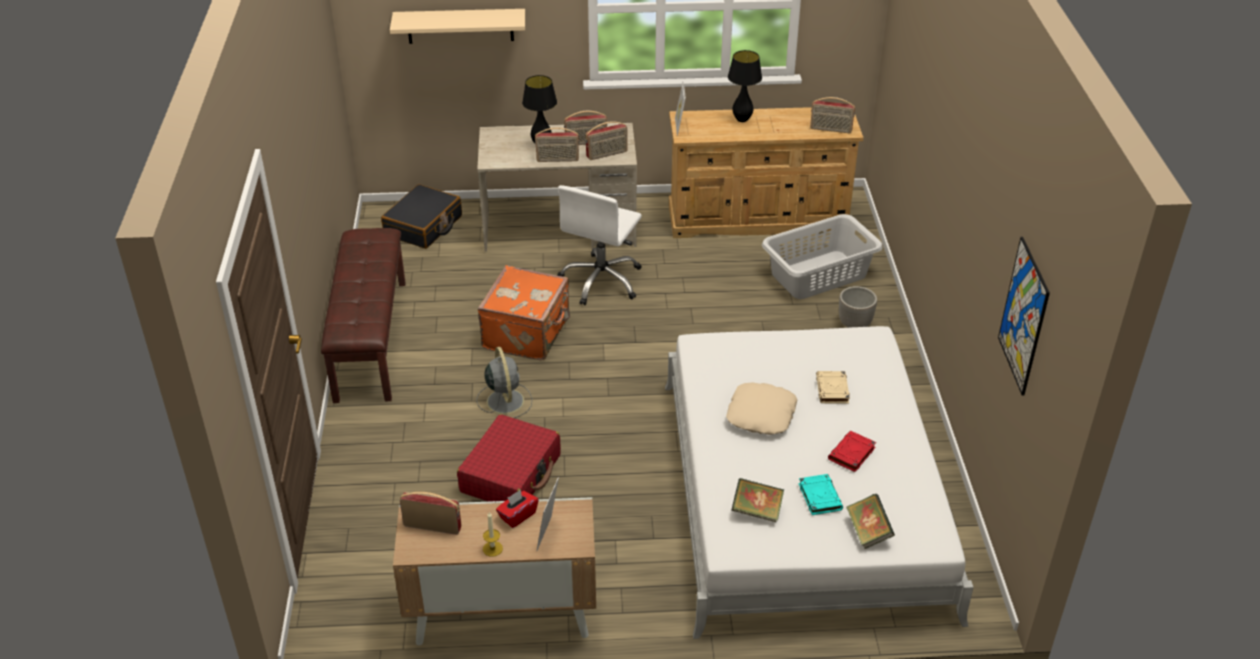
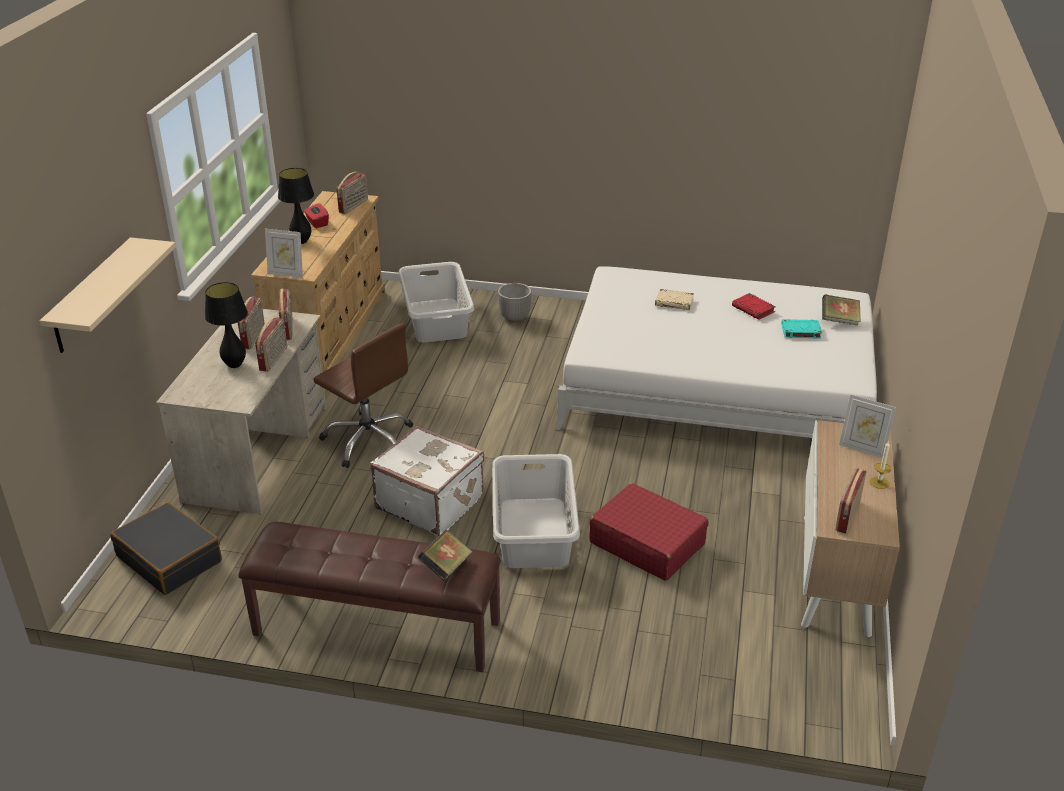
camera: 75 degrees left, 5 degrees down
(505, 400) = (533, 533): grey fan -> grey laundry basket
(517, 516) = (836, 463): red tissue box -> red tissue box (317, 223)
(528, 333) = (430, 502): orange suitcase -> white suitcase
(601, 281) = (369, 440): white office chair -> brown office chair
(757, 511) = (814, 360): book -> book (446, 567)
(760, 414) = (693, 340): beige pillow -> none
(1023, 316) = (785, 127): picture -> none

